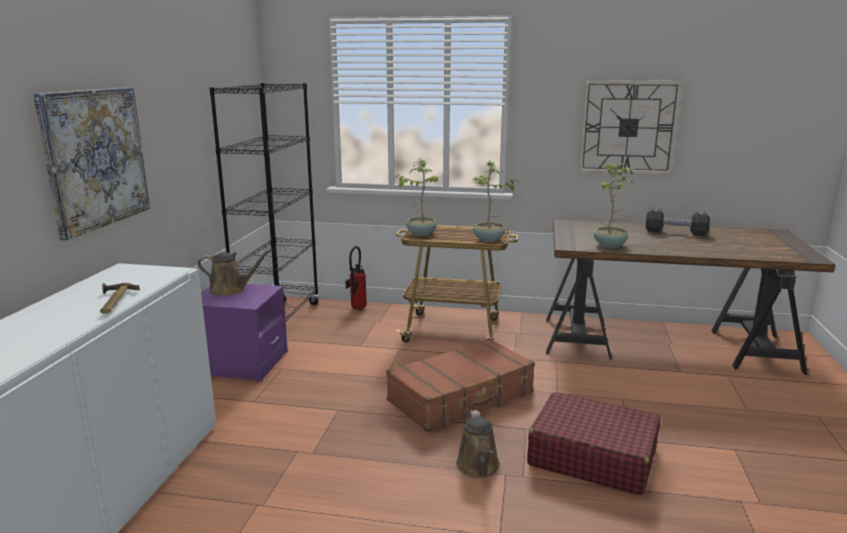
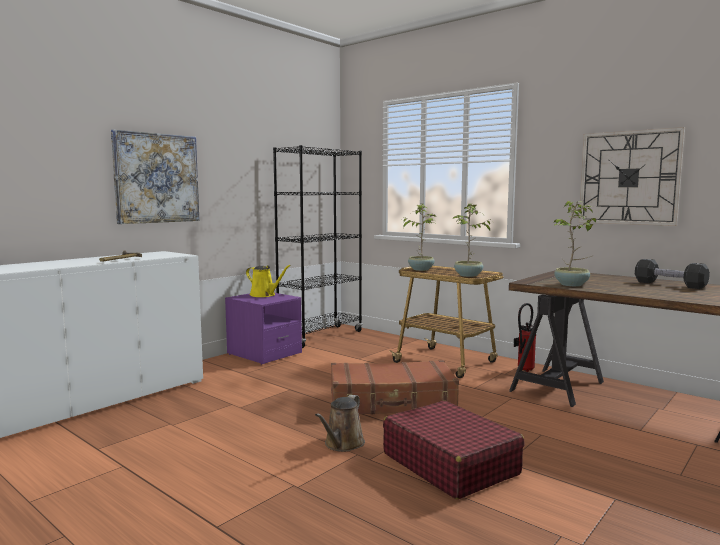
camera: 30 degrees right, 10 degrees down
(231, 290) = (264, 295): brown watering can -> yellow watering can
(356, 309) = (386, 338): fire extinguisher -> fire extinguisher (523, 370)

